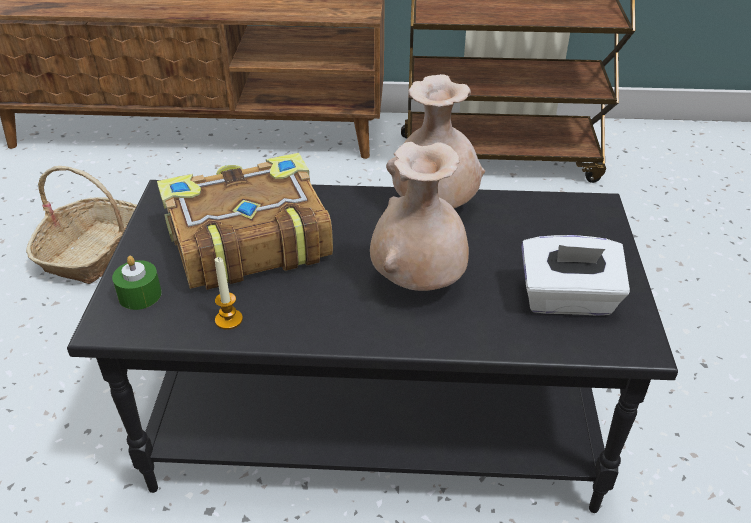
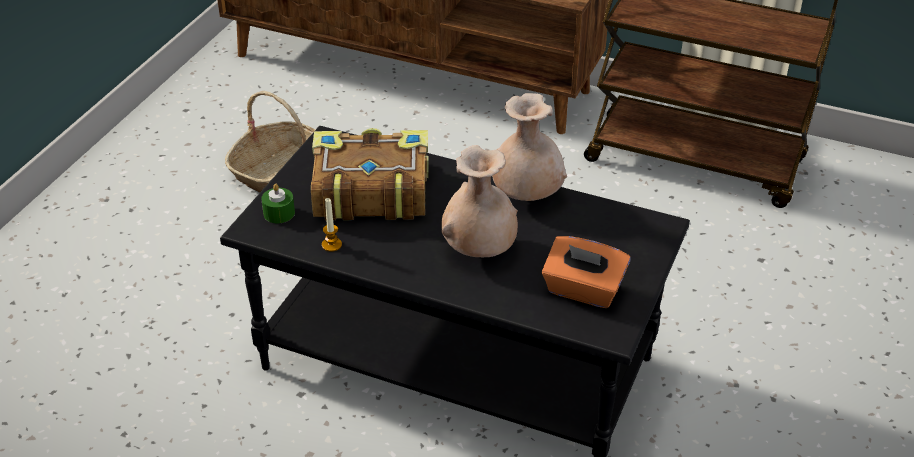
camera: 20 degrees right, 0 degrees up
(567, 300) = (583, 290): white tissue box -> orange tissue box

